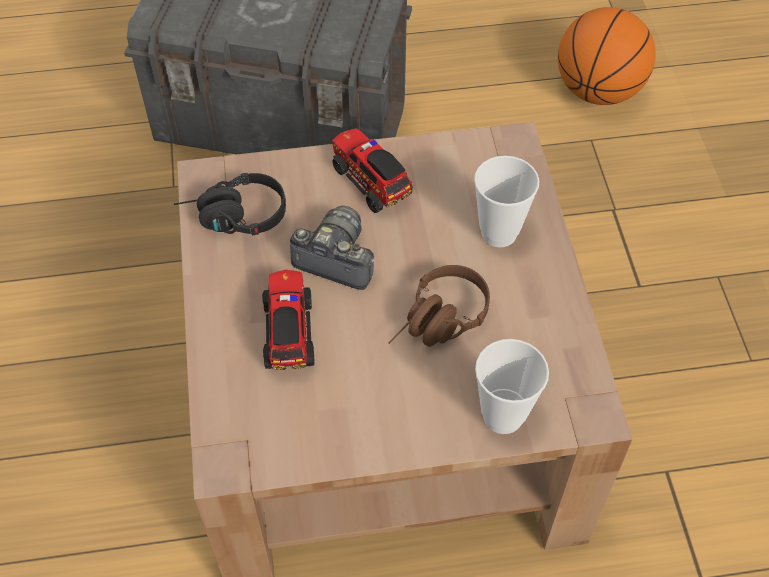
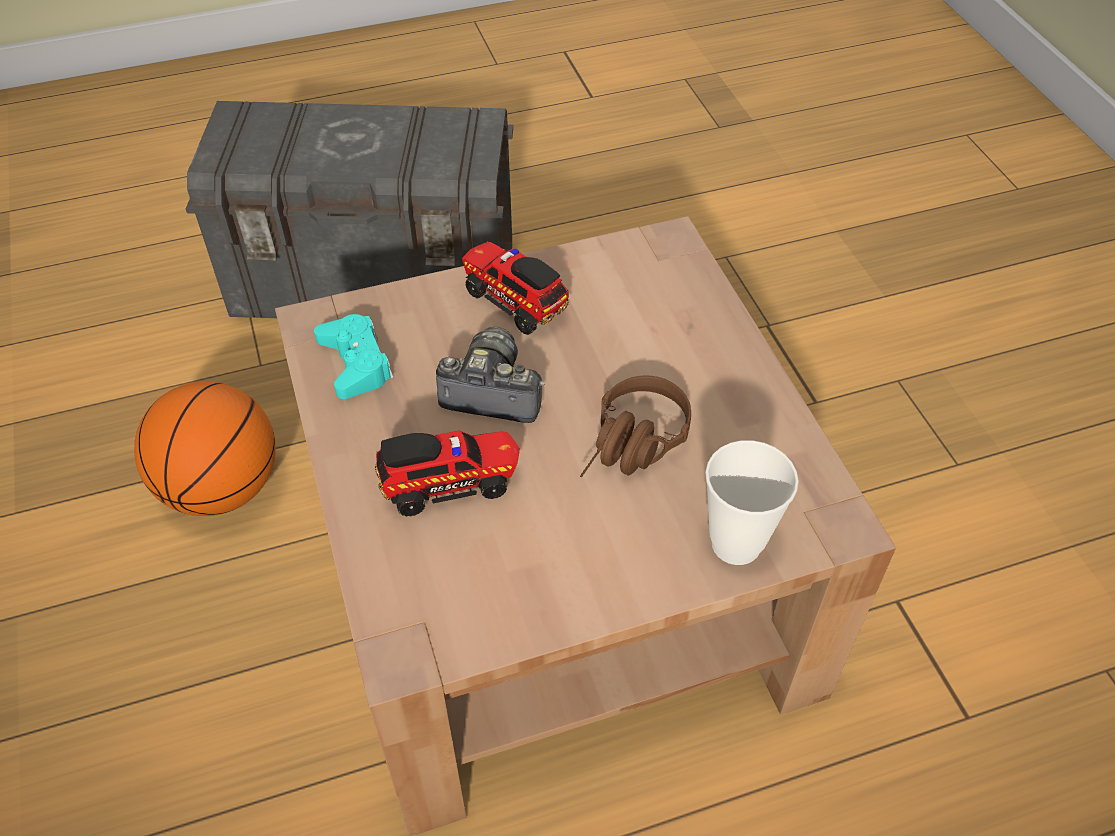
camera: 10 degrees left, 5 degrees down
(232, 218) = (356, 363): black headphones -> turquoise game controller
(289, 331) = (451, 483): toy truck -> toy truck turned 90 degrees clockwise
(499, 233) = (678, 338): cup -> none
(598, 91) = (721, 206): basketball -> basketball (222, 488)

